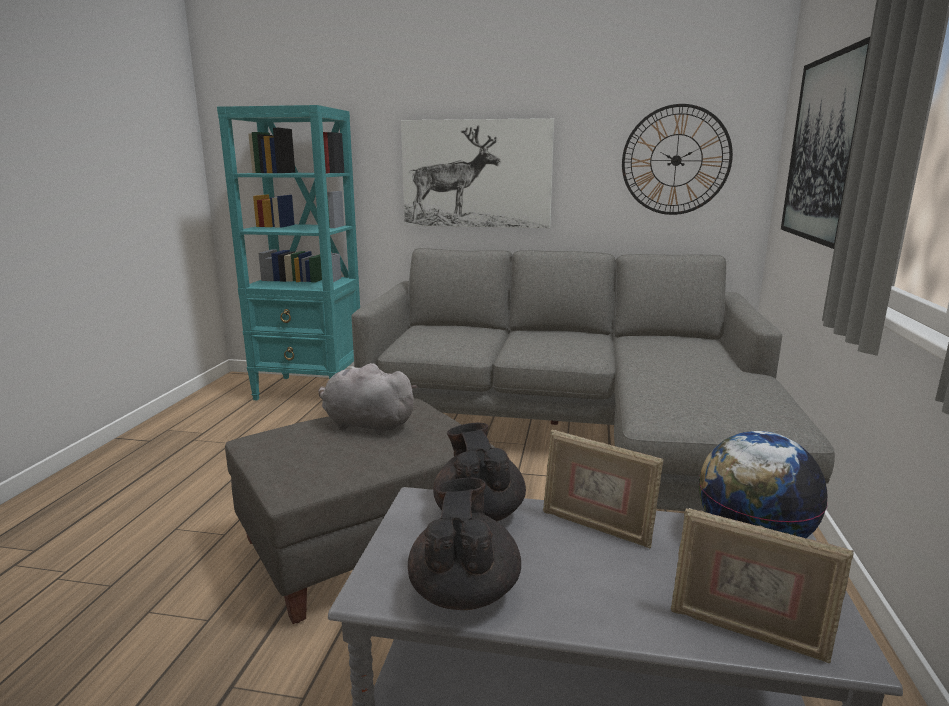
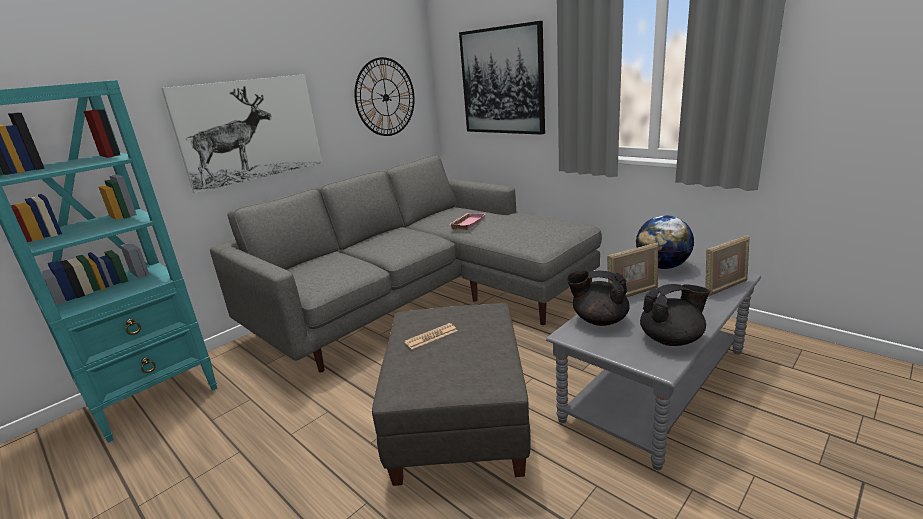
camera: 55 degrees left, 5 degrees up
(365, 425) = (431, 337): grey plush toy -> newspaper
(464, 591) = (672, 339): black teapot -> black teapot turned 135 degrees clockwise
(662, 357) = (467, 223): none -> pink tray

